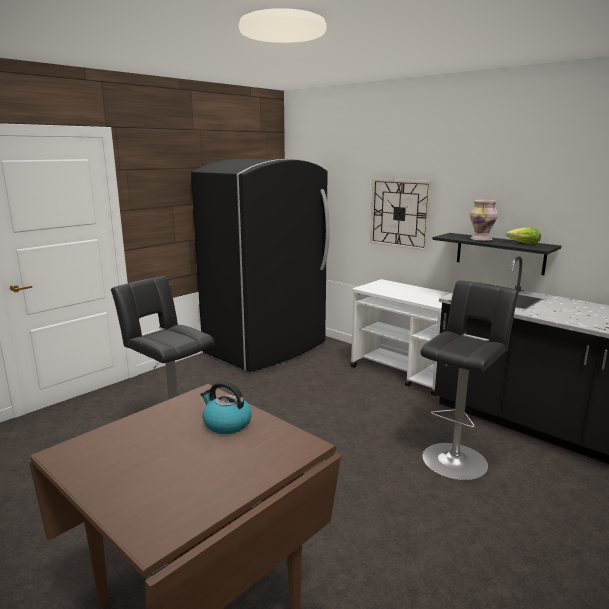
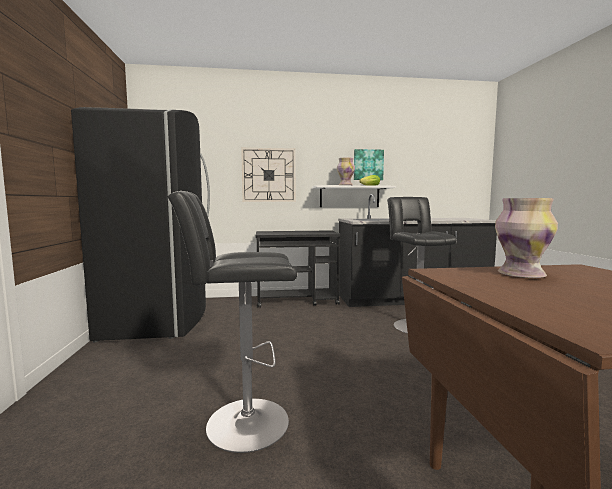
camera: 50 degrees left, 10 degrees down
(226, 424) = (522, 275): kettle -> vase
(404, 373) = (297, 300): white cart -> black cart
(500, 253) = (349, 196): black shelf -> white shelf
(534, 208) = (368, 165): none -> picture

